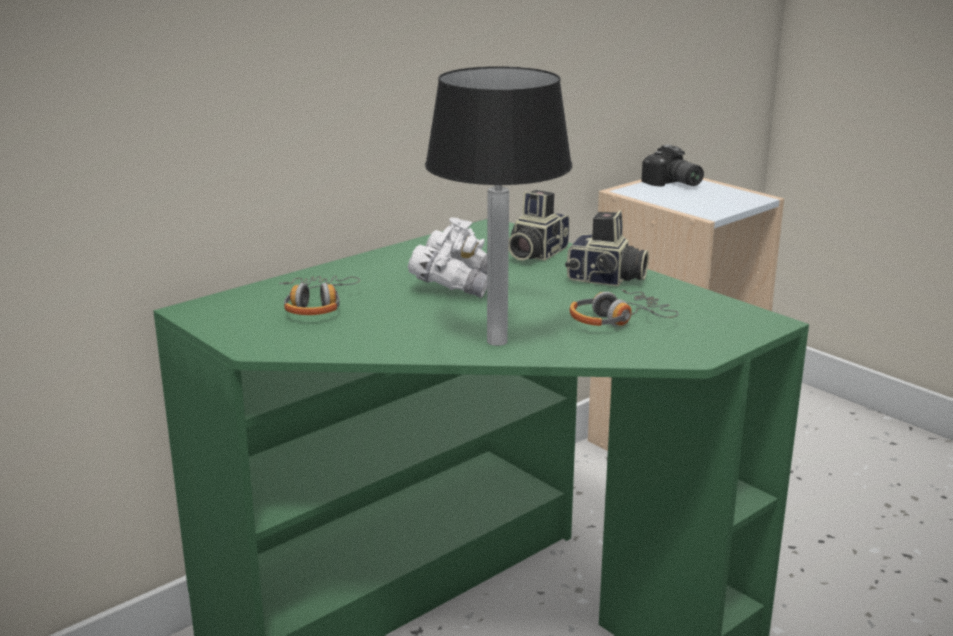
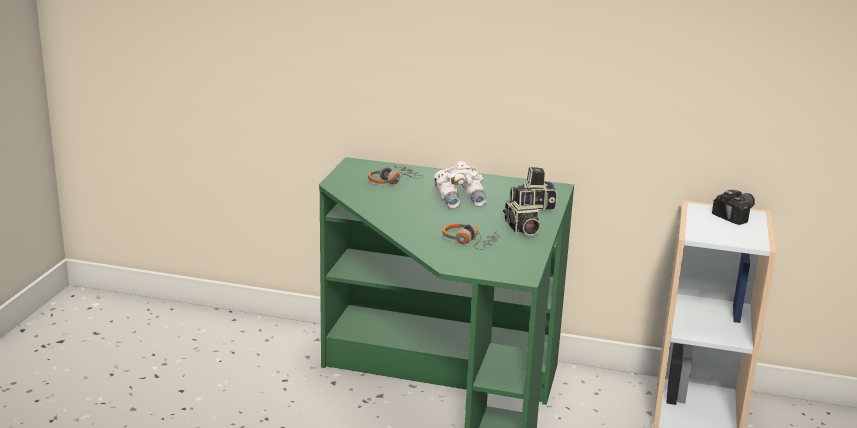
camera: 55 degrees right, 0 degrees up
(498, 342) = (405, 223): table lamp -> none
(672, 184) = (737, 215): camera -> camera turned 150 degrees counterclockwise

